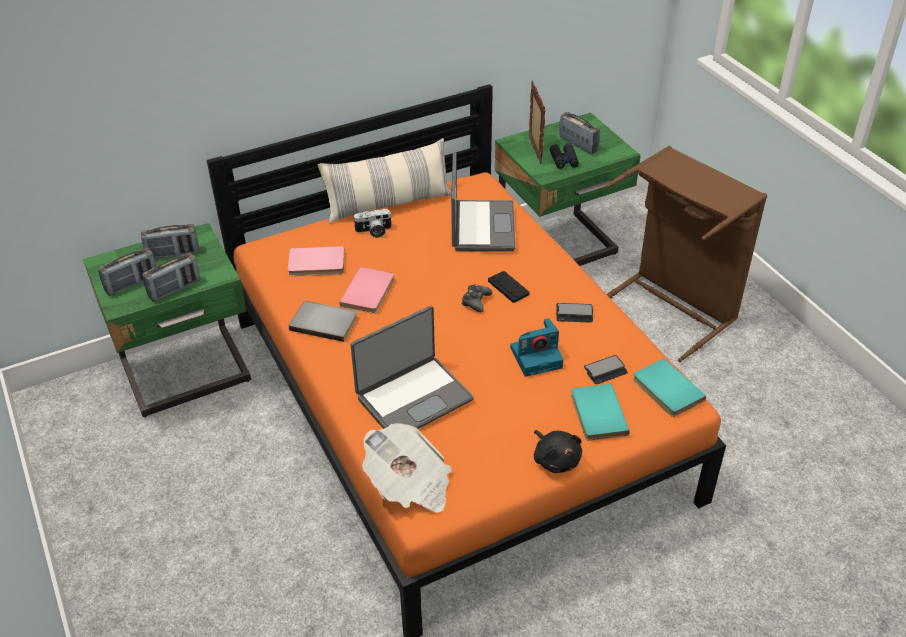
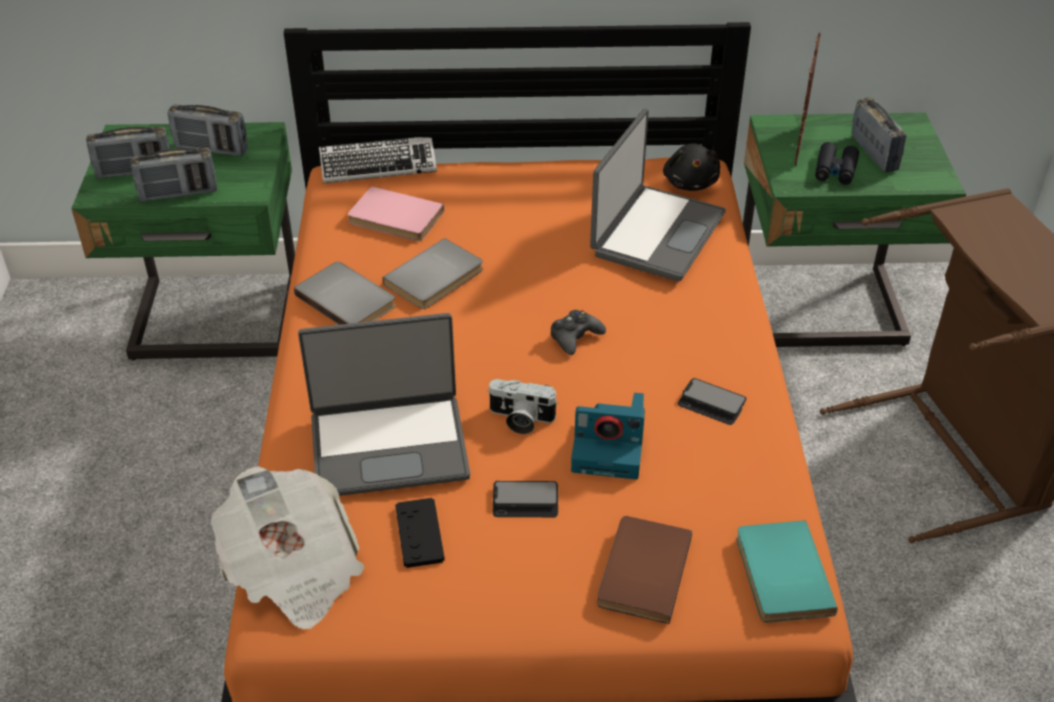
camera: 25 degrees right, 0 degrees up
(281, 234) = (378, 166): none -> keyboard
(370, 293) = (436, 278): pink book -> grey book
(374, 231) = (502, 197): camera -> camera (520, 419)
(388, 204) = (548, 166): pillow -> none
(508, 287) = (637, 332): black game controller -> black game controller (419, 533)
(556, 459) = (530, 617): black plush toy -> black plush toy (690, 182)
(596, 414) = (640, 571): turquoise book -> brown book
(605, 370) = (702, 507): phone -> phone (525, 501)

